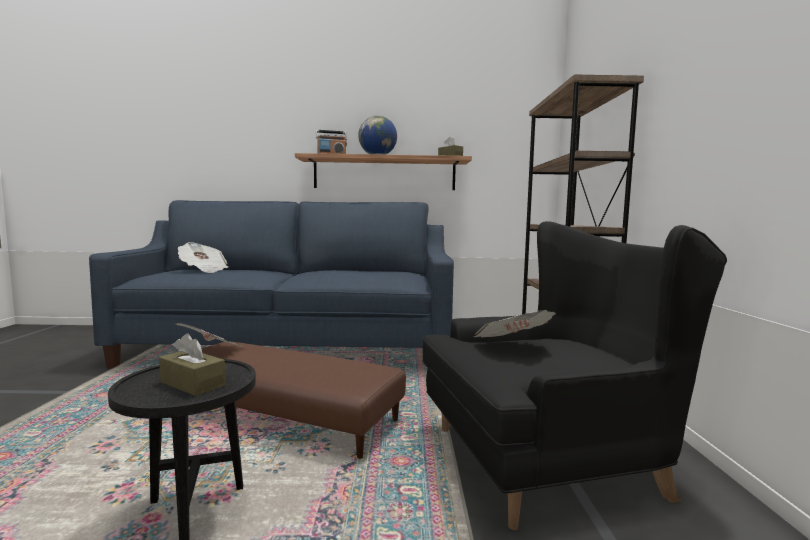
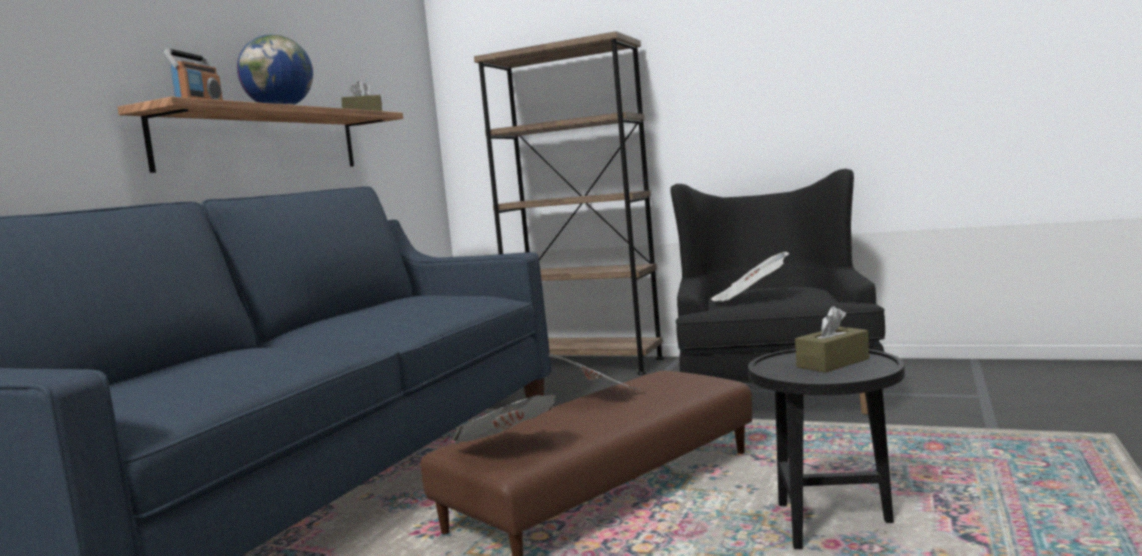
camera: 65 degrees left, 0 degrees up
(203, 270) = (171, 375): newspaper -> newspaper (597, 397)

